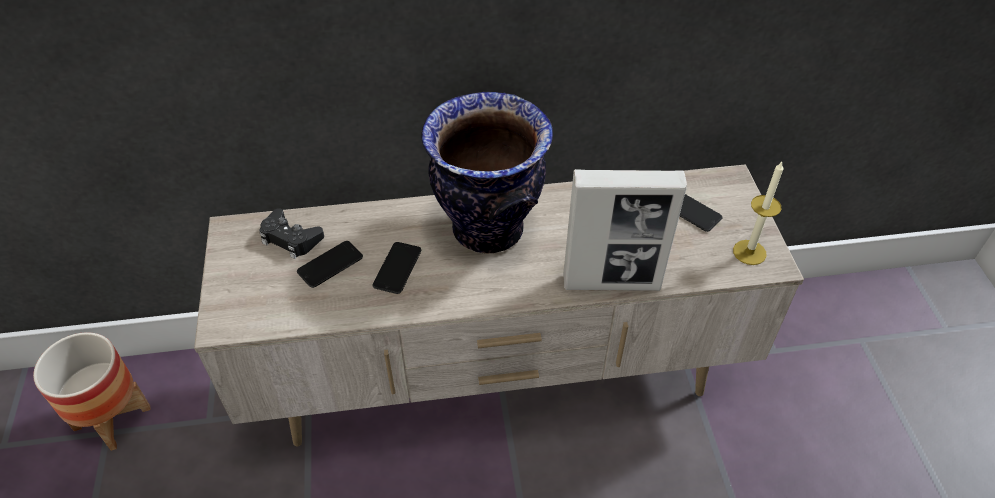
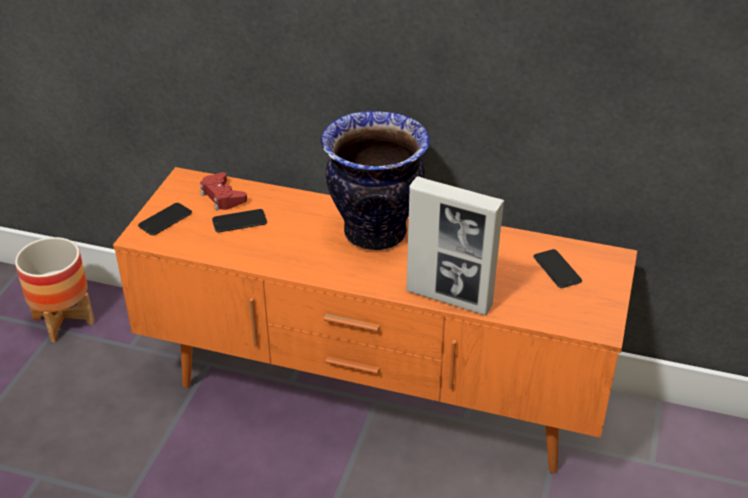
camera: 25 degrees right, 10 degrees down
(290, 238) = (222, 196): black game controller -> red game controller
(397, 268) = (287, 238): phone -> phone (165, 220)
(497, 381) = (373, 398): beige tv stand -> orange tv stand
(749, 252) = (587, 313): candle -> none

